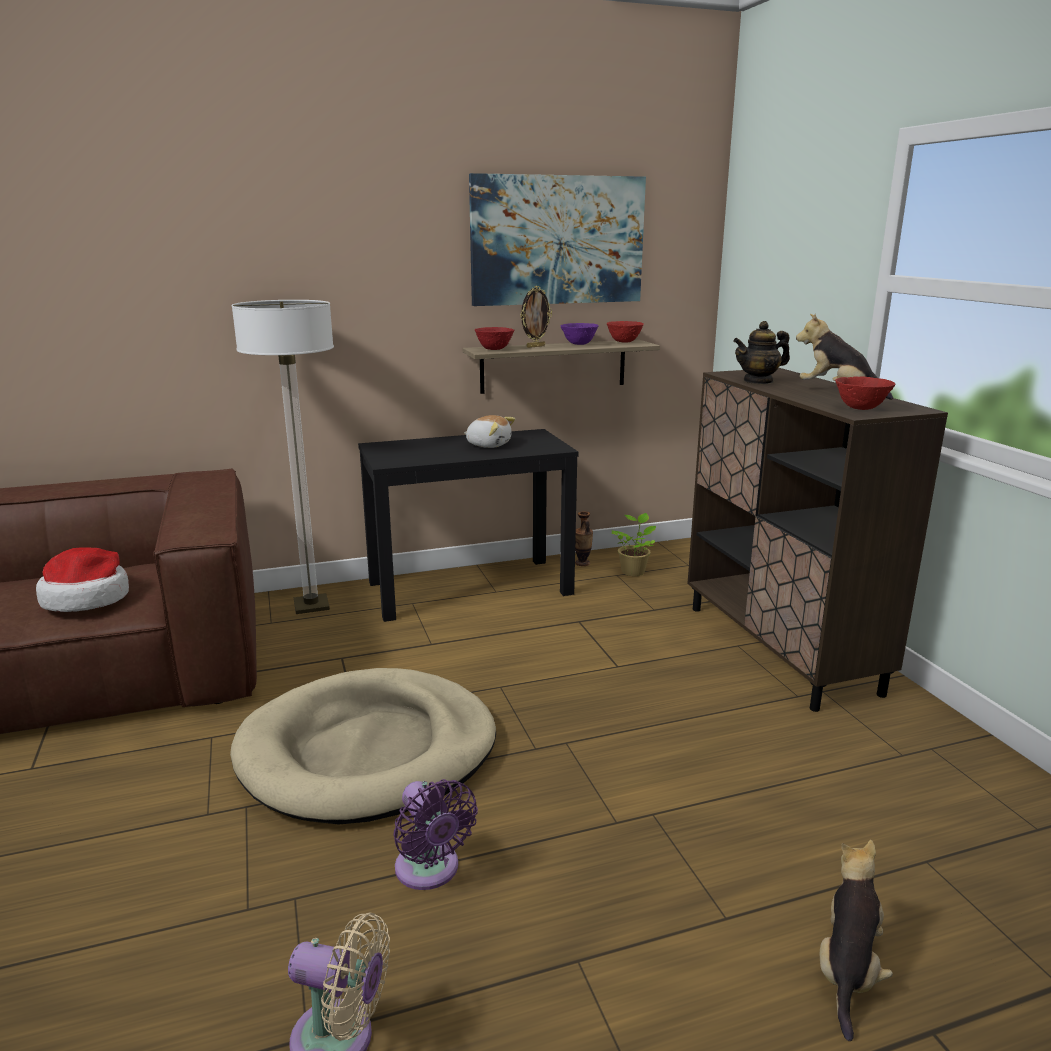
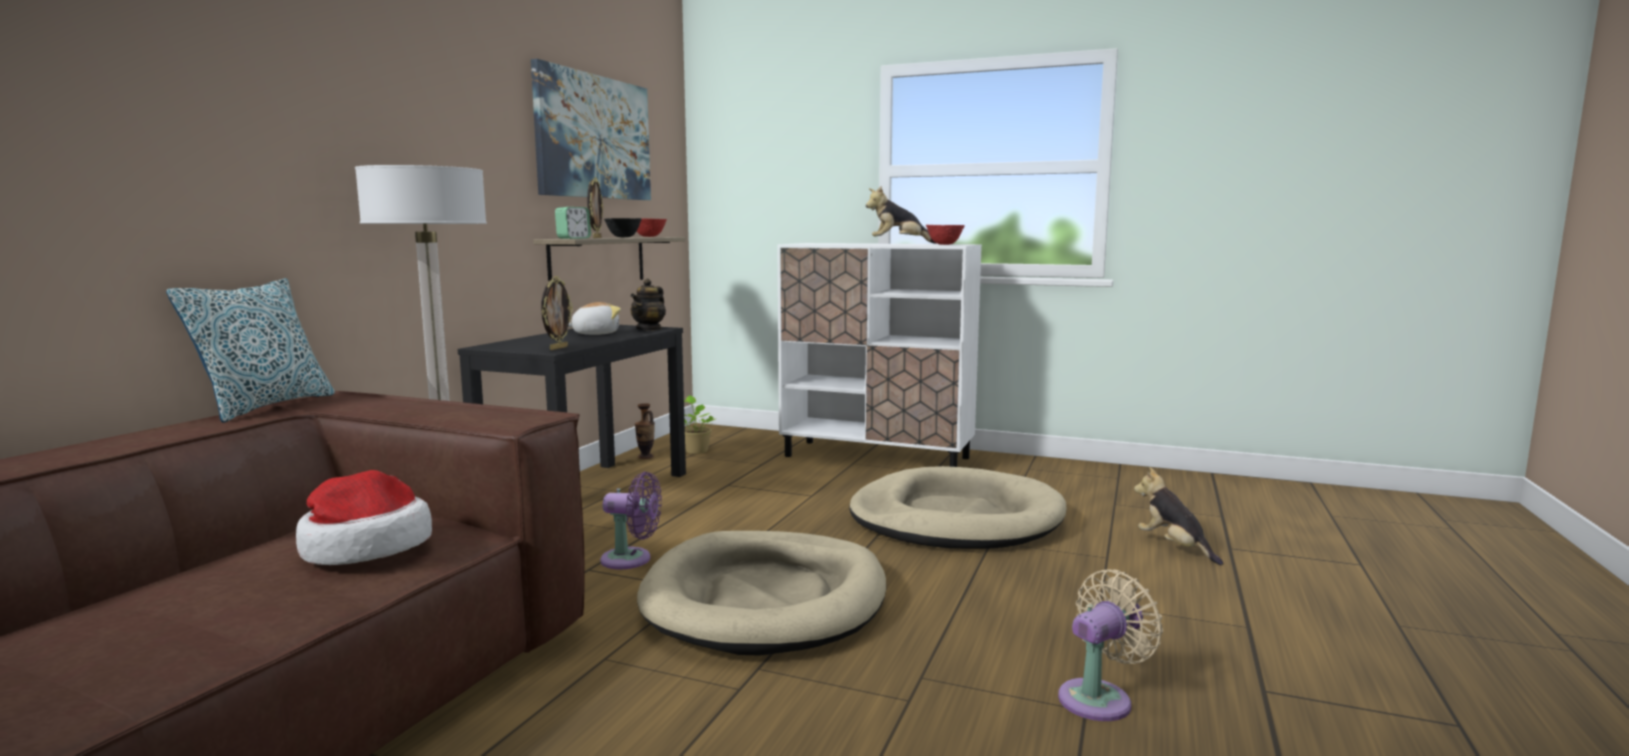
camera: 50 degrees left, 10 degrees down
(172, 474) = (265, 406): none -> pillow
(402, 460) = (558, 348): none -> picture frame
(430, 871) = (956, 620): purple fan -> purple fan (631, 560)
(494, 349) = (573, 238): red bowl -> alarm clock
(578, 344) = (623, 237): purple bowl -> black bowl
(683, 766) = (955, 519): none -> beige dog bed
(759, 381) = (834, 244): teapot -> teapot (649, 329)
(780, 649) = (877, 457): brown cabinet -> white cabinet

